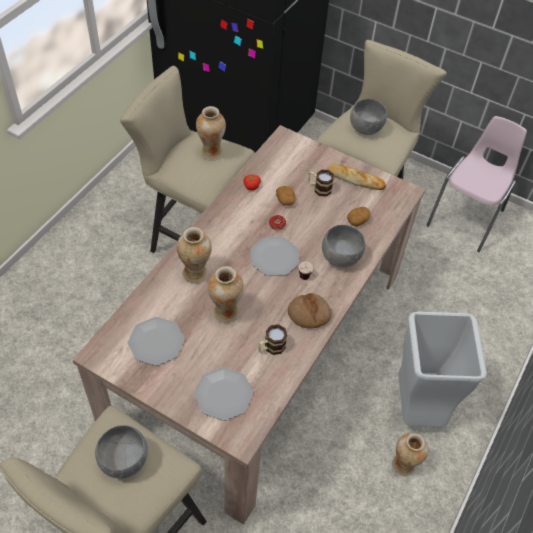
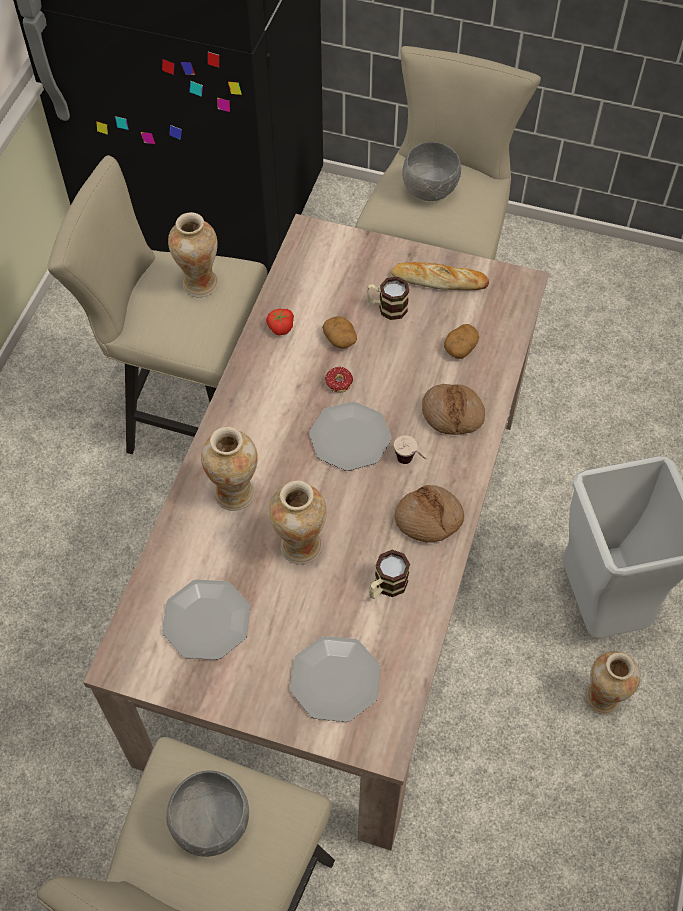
camera: 10 degrees left, 5 degrees up
(341, 257) = (452, 414): grey bowl -> bread
(467, 218) = (598, 288): pink chair -> none

